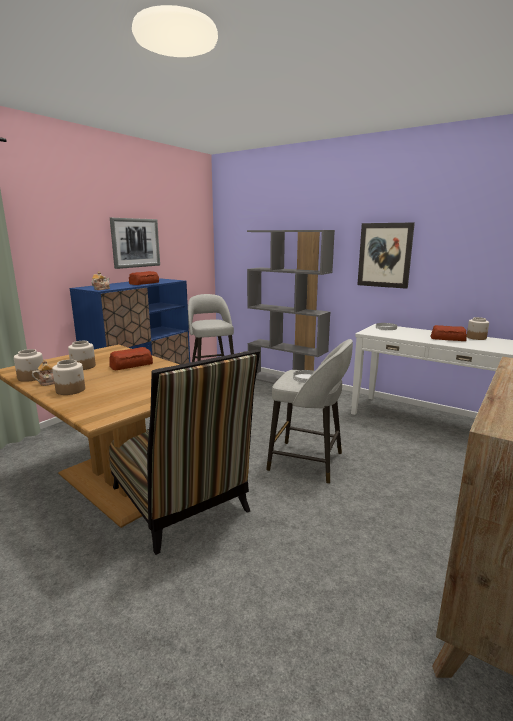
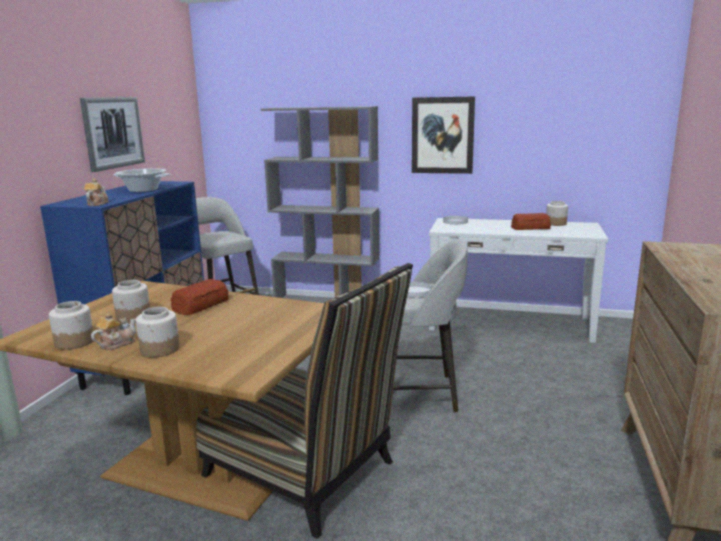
camera: 20 degrees left, 0 degrees up
(144, 283) = (143, 190): bread -> cooking pot

